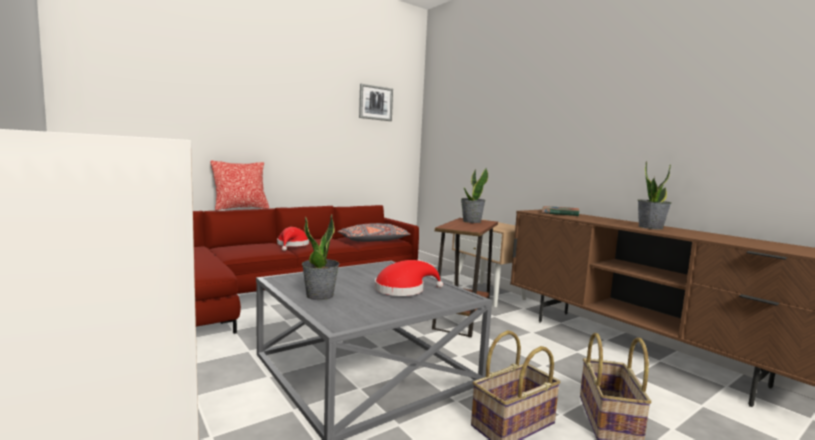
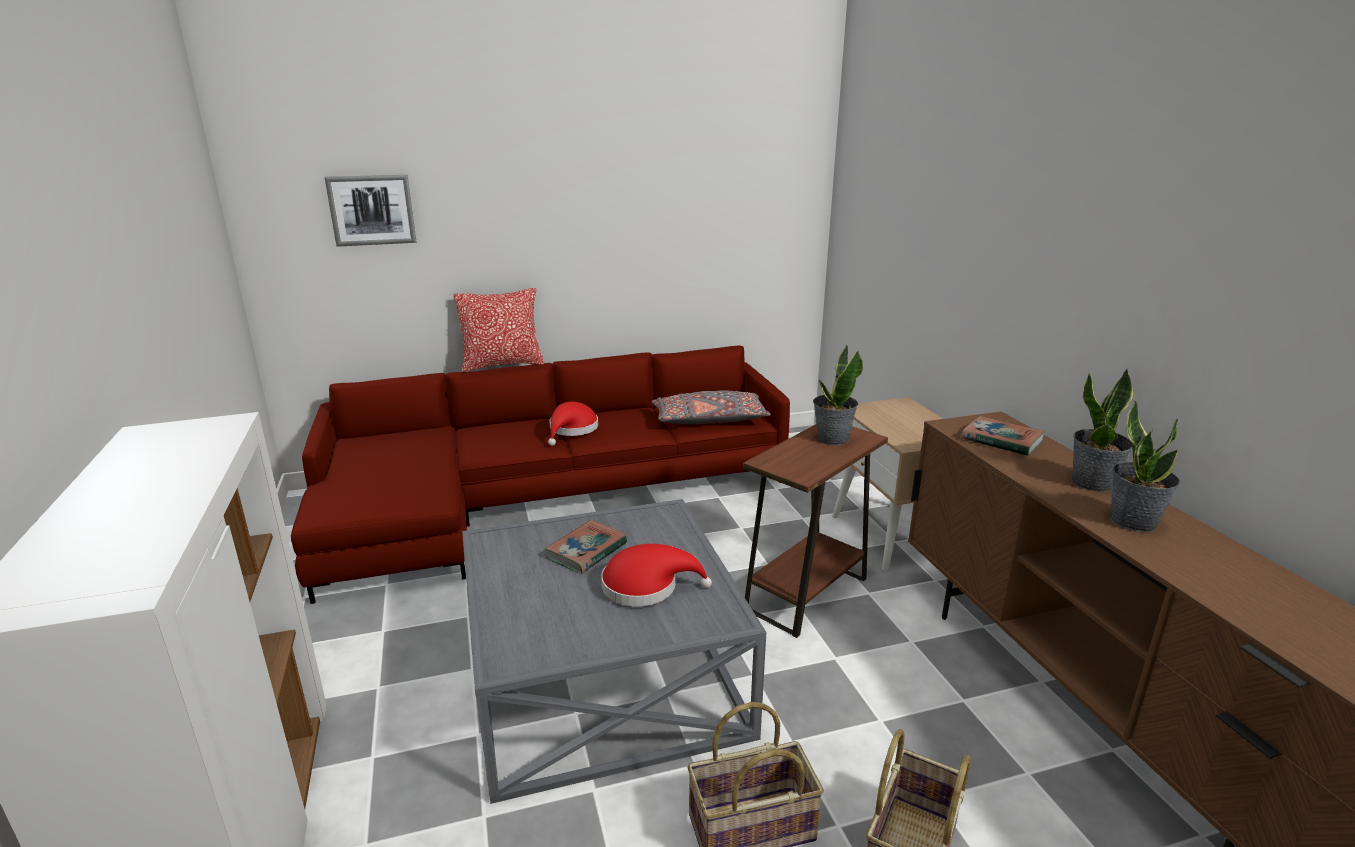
camera: 20 degrees right, 15 degrees up
(320, 296) = (519, 588): potted plant -> potted plant (1093, 483)
(351, 280) = (586, 551): none -> book
(375, 103) = (734, 159): picture -> picture (372, 210)

